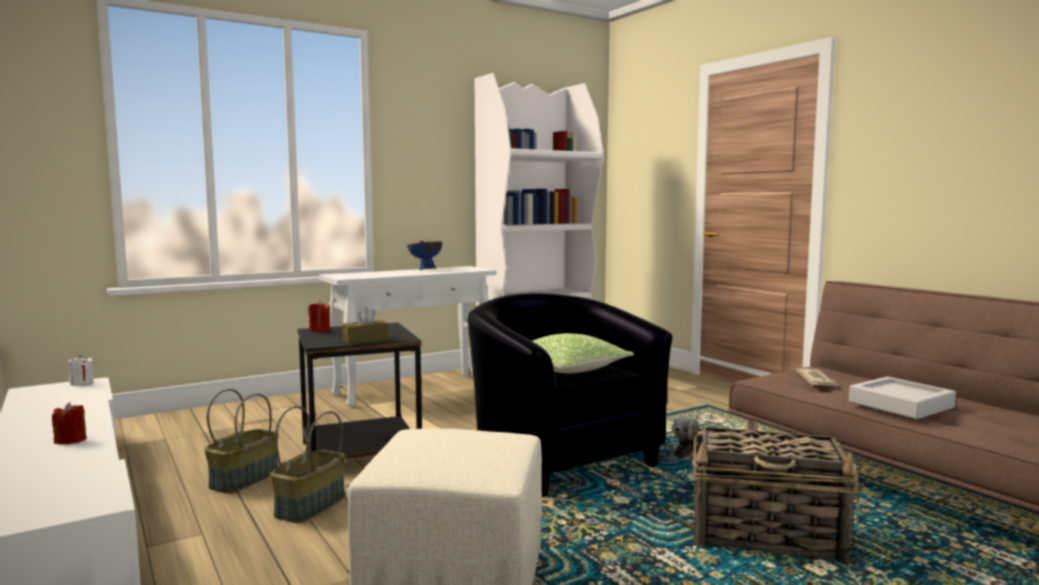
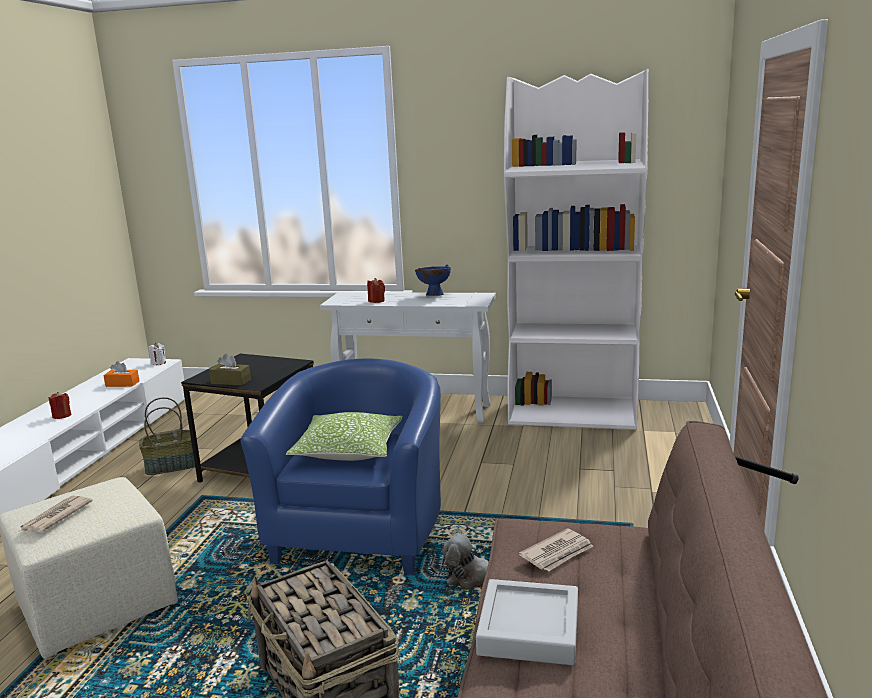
camera: 45 degrees right, 10 degrees up
(82, 404) = (122, 384): none -> orange tissue box
(311, 506) = (158, 505): basket -> none
(319, 330) = (243, 359): red candle -> red candle (376, 301)
(449, 458) = (55, 517): none -> newspaper
(560, 459) = (361, 532): black armchair -> blue armchair

